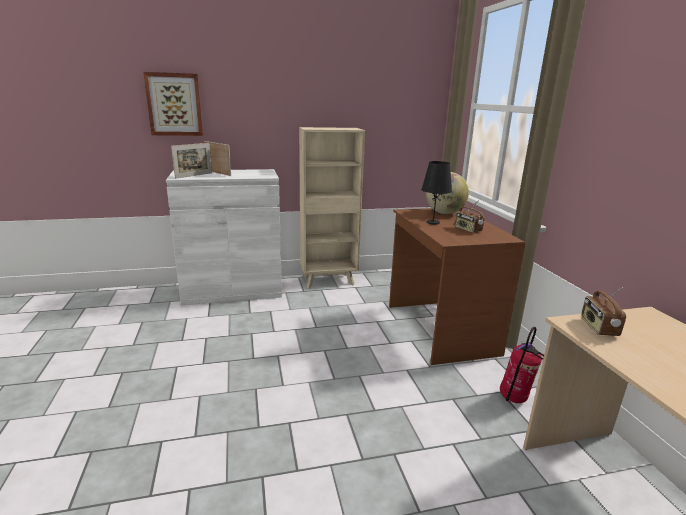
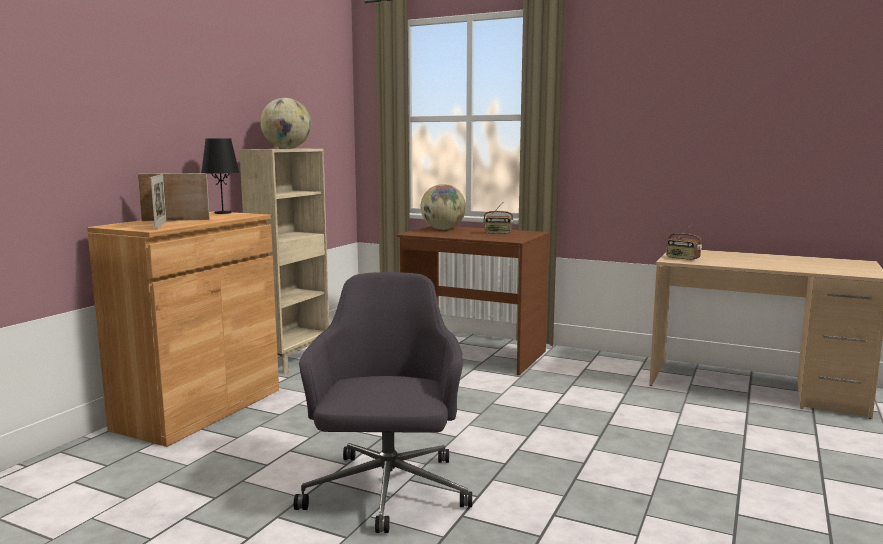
camera: 50 degrees left, 10 degrees down
(174, 104) = (80, 117): picture -> none
(174, 395) = (387, 492): none -> grey office chair
(232, 291) = (199, 409): white cabinet -> brown cabinet
(335, 128) = (287, 148): none -> globe
(432, 222) = (460, 234): black table lamp -> black table lamp (222, 213)
(514, 399) = (599, 369): fire extinguisher -> none

